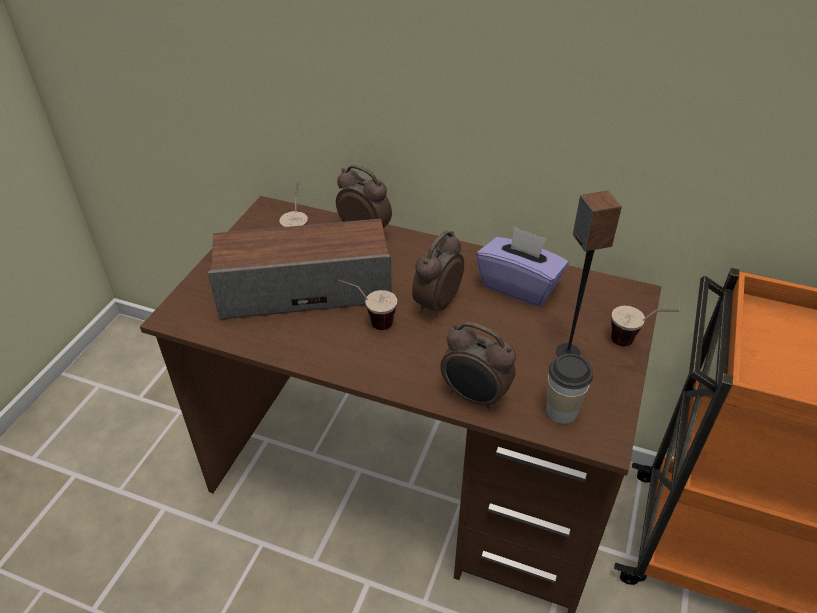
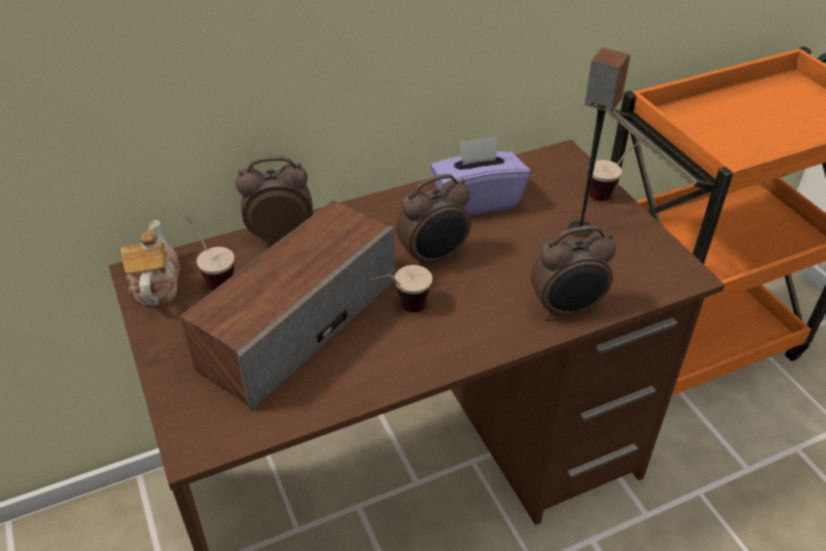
camera: 45 degrees left, 0 degrees up
(267, 220) = (155, 284): none -> teapot
(436, 304) = (434, 258): alarm clock -> alarm clock turned 105 degrees counterclockwise
(561, 411) = (635, 275): cup -> none

